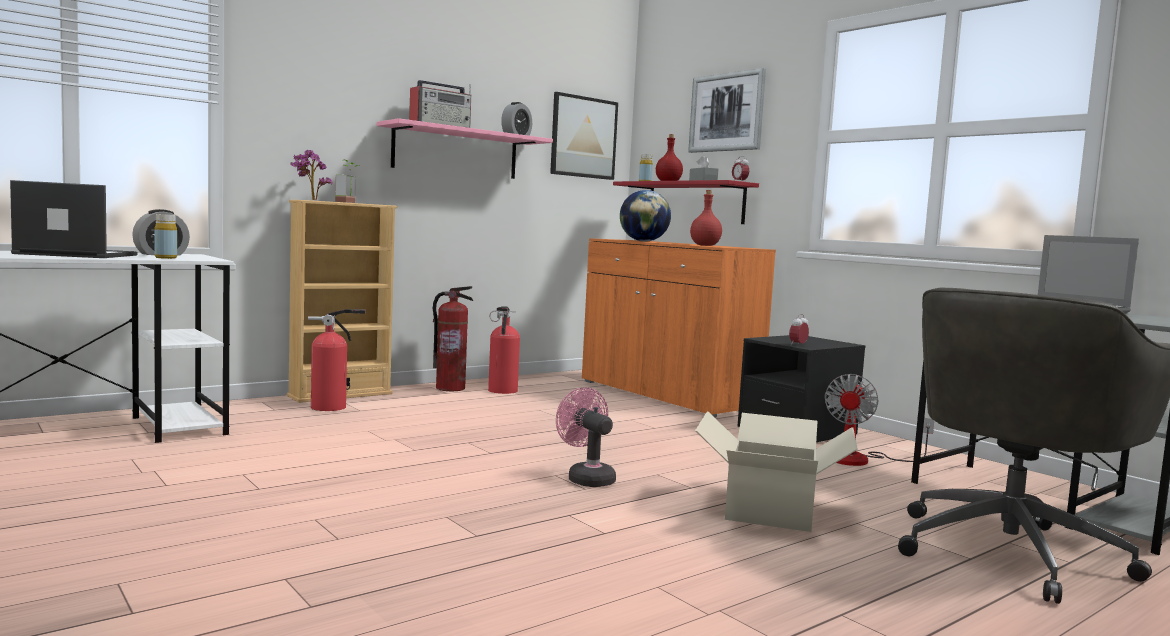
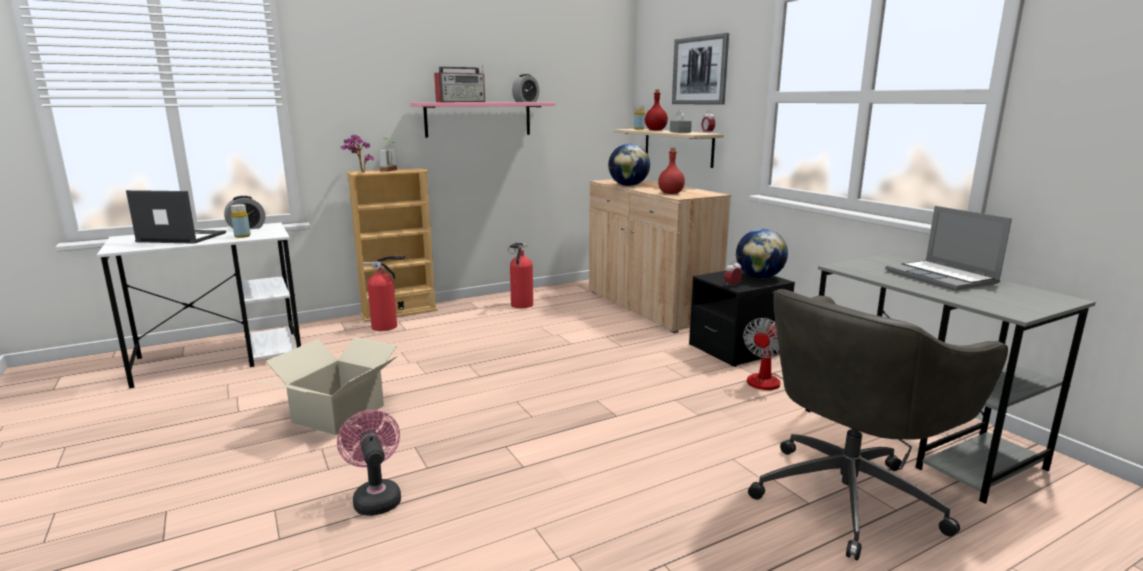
camera: 10 degrees right, 10 degrees up
(450, 388) = (483, 303): fire extinguisher -> none
(583, 137) = (588, 93): picture -> none
(586, 478) = (539, 405): pink fan -> pink fan (375, 497)
(666, 395) = (650, 306): orange cabinet -> beige cabinet
(695, 203) = (678, 147): red shelf -> beige shelf
(771, 510) = (668, 443): cardboard box -> cardboard box (339, 413)
(822, 341) = (759, 277): none -> globe

